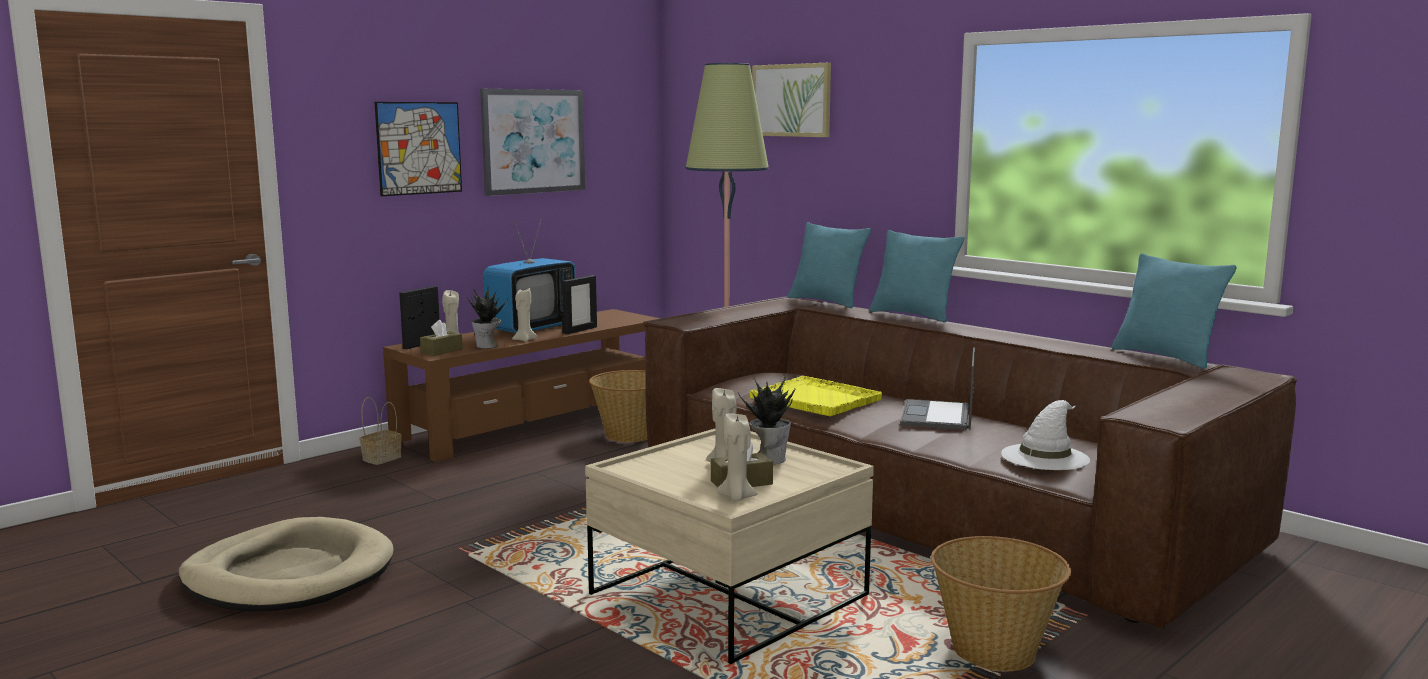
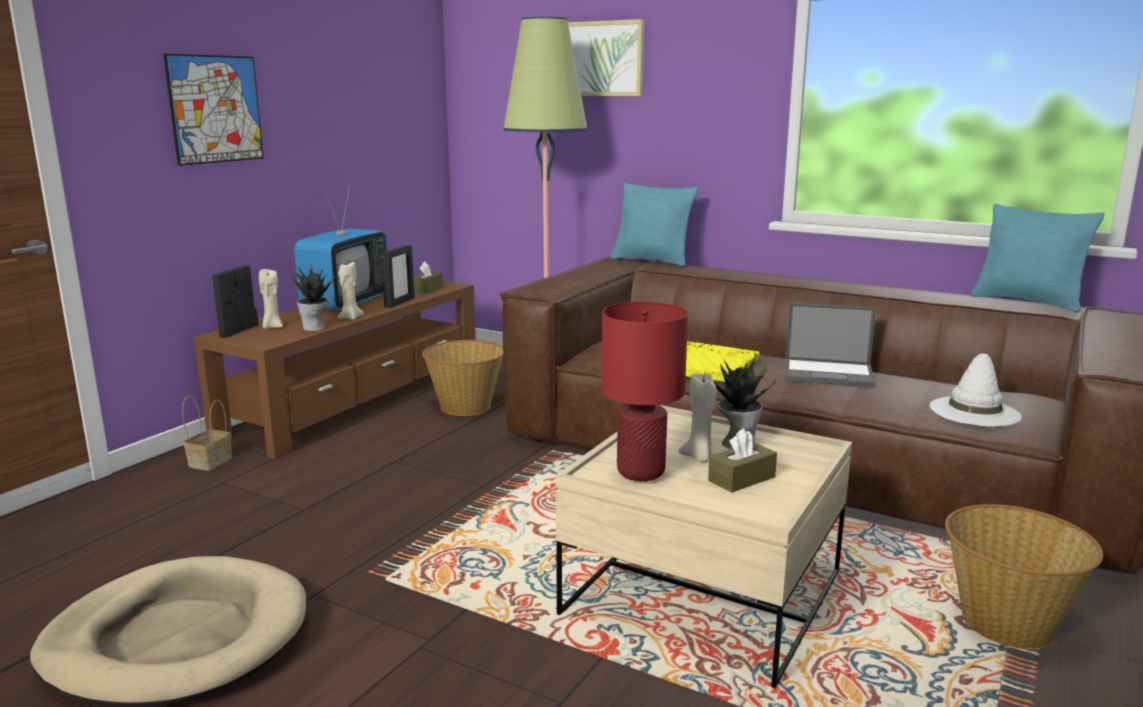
camera: 15 degrees left, 5 degrees up
(441, 351) = (268, 337): brown tissue box -> brown tissue box (427, 289)
(533, 141) = (330, 102): picture -> none
(658, 473) = (641, 475): none -> red table lamp
(736, 497) = (757, 500): beige candle -> none
(913, 315) = (750, 271): turquoise pillow -> none
(937, 416) = (829, 373): laptop -> laptop turned 75 degrees counterclockwise

